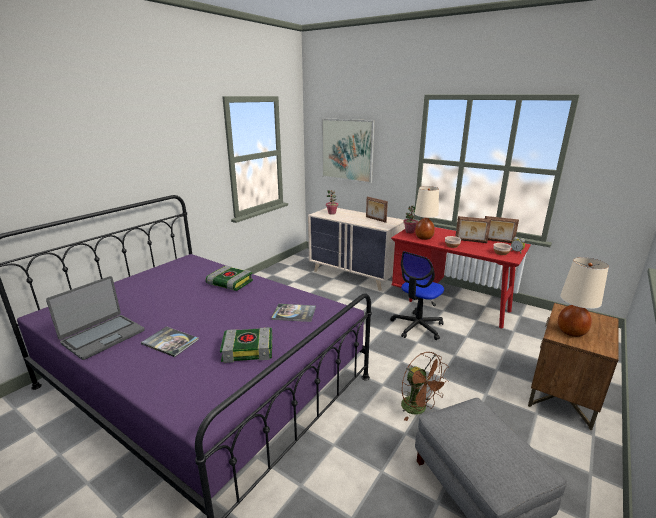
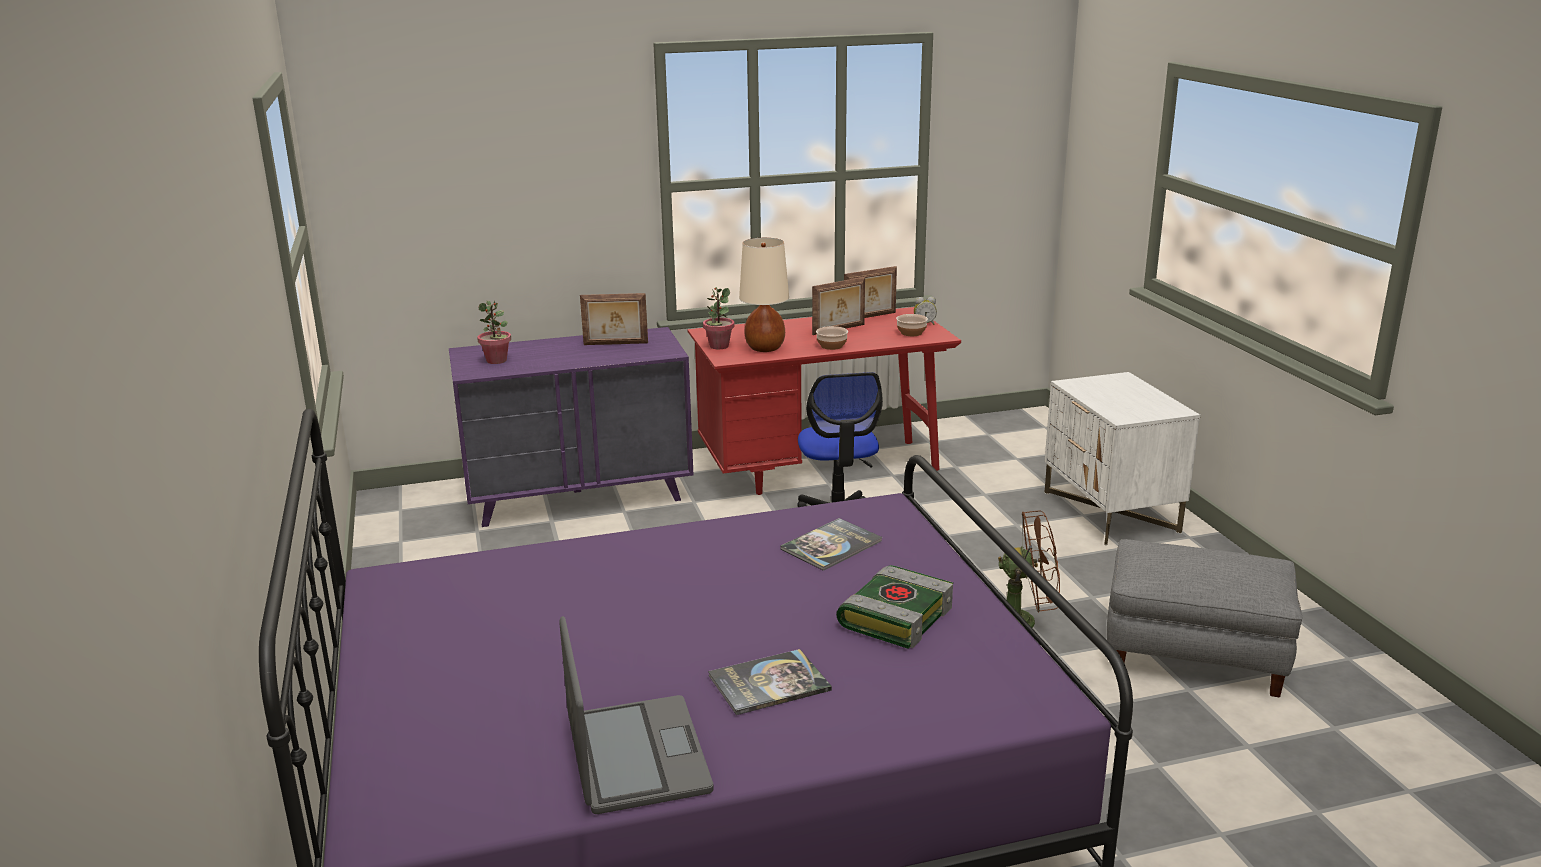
camera: 50 degrees left, 0 degrees up
(229, 283) = (608, 567): book -> none
(347, 150) = (462, 192): picture -> none
(354, 275) = (579, 496): beige dresser -> purple dresser
(563, 394) = (1111, 513): brown nightstand -> white nightstand
(571, 332) = (1124, 406): beige table lamp -> none

